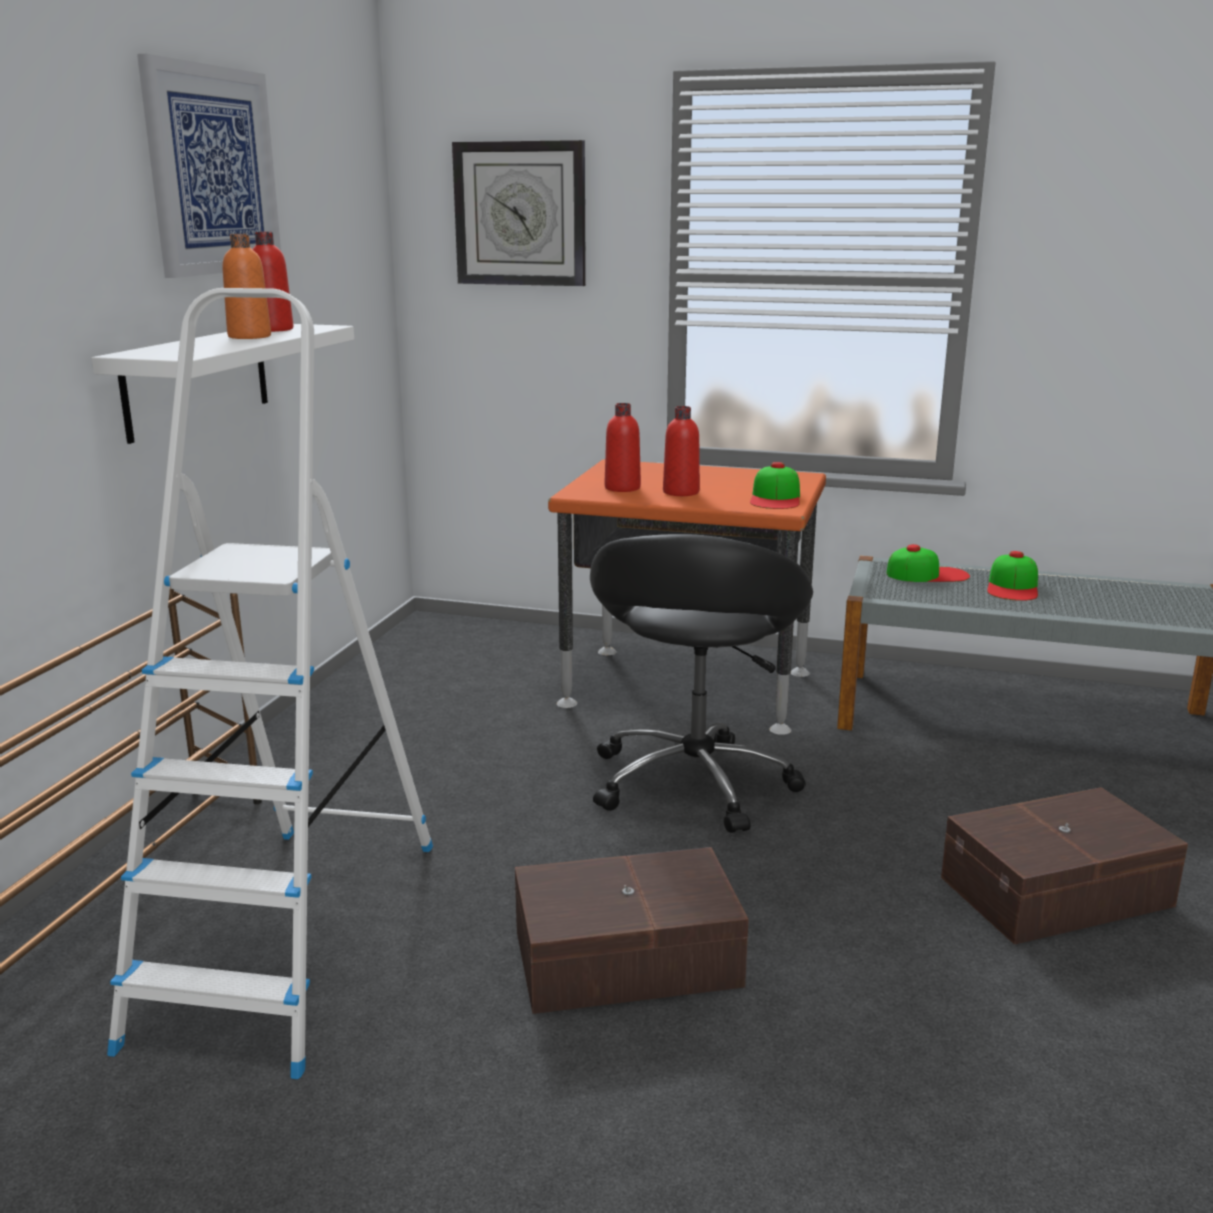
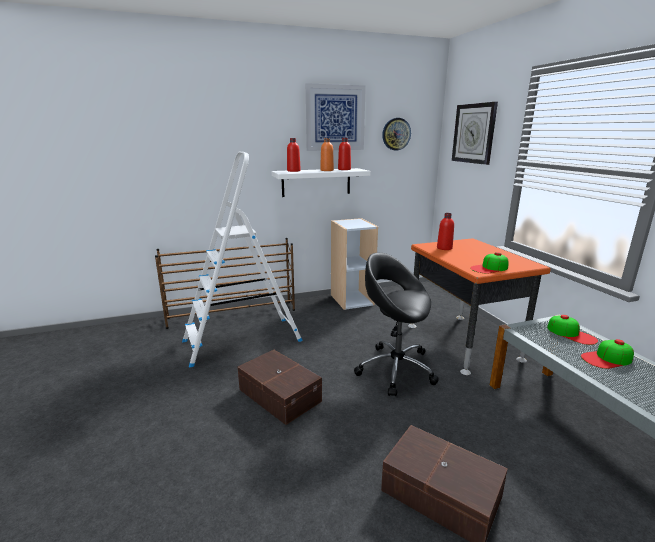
camera: 55 degrees right, 0 degrees up
(326, 218) = (396, 134): none -> wall clock
(344, 712) = (352, 299): none -> bookcase
(681, 492) = (460, 255): red bottle -> red bottle (293, 171)
(692, 786) = (394, 369): black office chair -> black office chair turned 45 degrees clockwise

